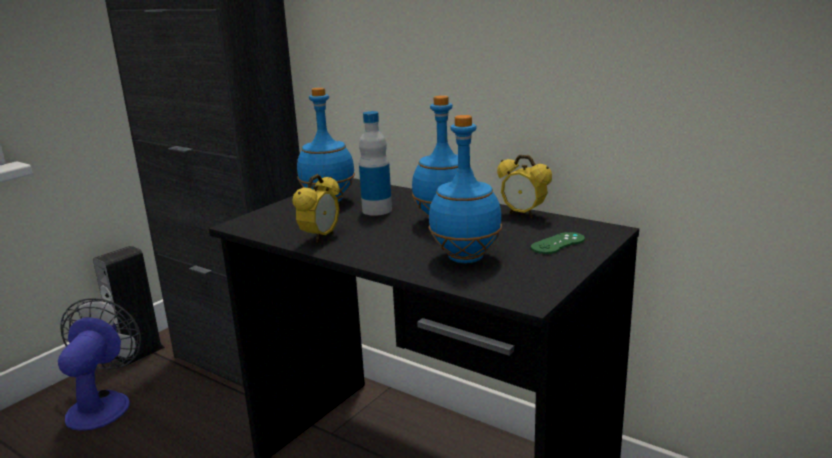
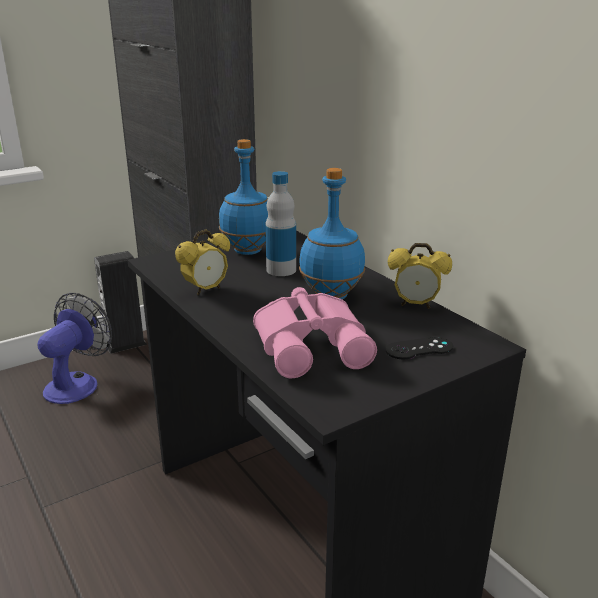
camera: 20 degrees right, 5 degrees up
(465, 257) = (313, 344): blue bottle -> pink binoculars
(523, 214) = (415, 305): alarm clock -> alarm clock turned 45 degrees counterclockwise
(558, 243) = (419, 348): green game controller -> black game controller

